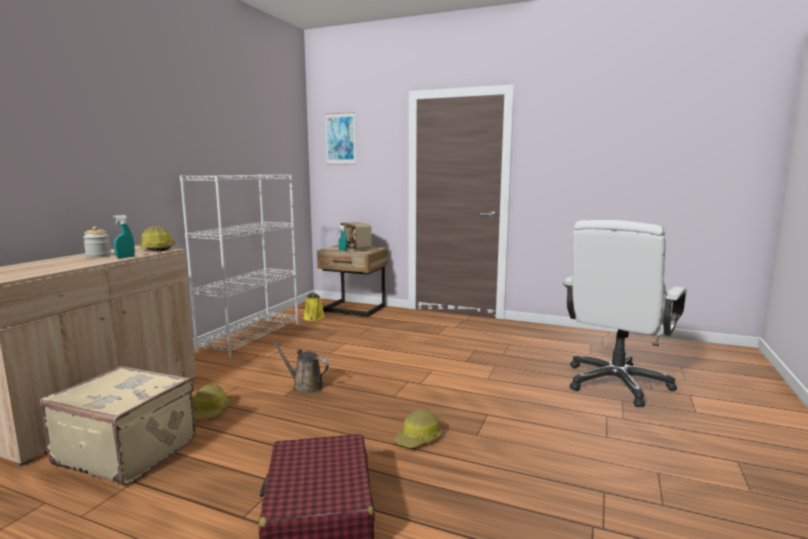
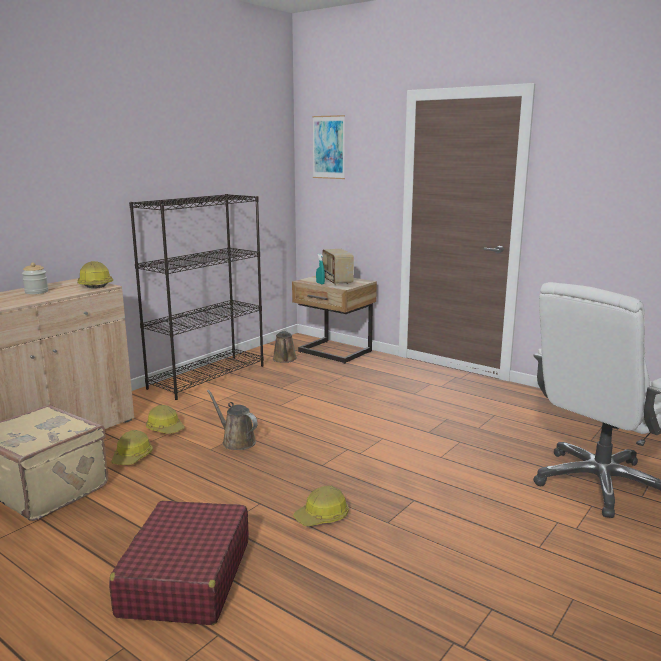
camera: 15 degrees right, 5 degrees up
(125, 257) = (58, 295): turquoise spray bottle -> none
(231, 382) = (165, 428): none -> hard hat
(251, 336) = (207, 376): white bookcase -> black bookcase
(314, 318) = (285, 359): yellow watering can -> brown watering can

